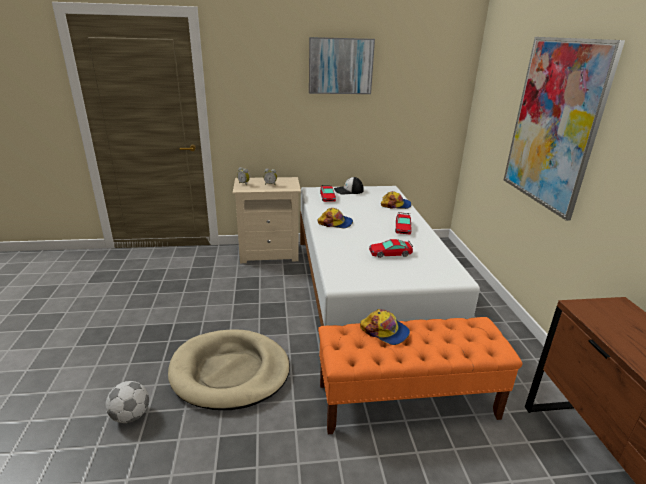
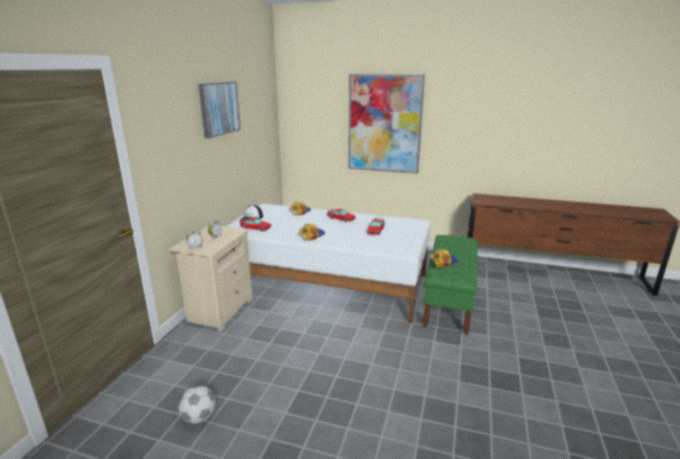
camera: 65 degrees left, 5 degrees down
(131, 415) = (423, 430): football -> football (199, 417)
(230, 372) = (391, 365): beige dog bed -> none
(407, 401) = (449, 300): orange bench -> green bench

